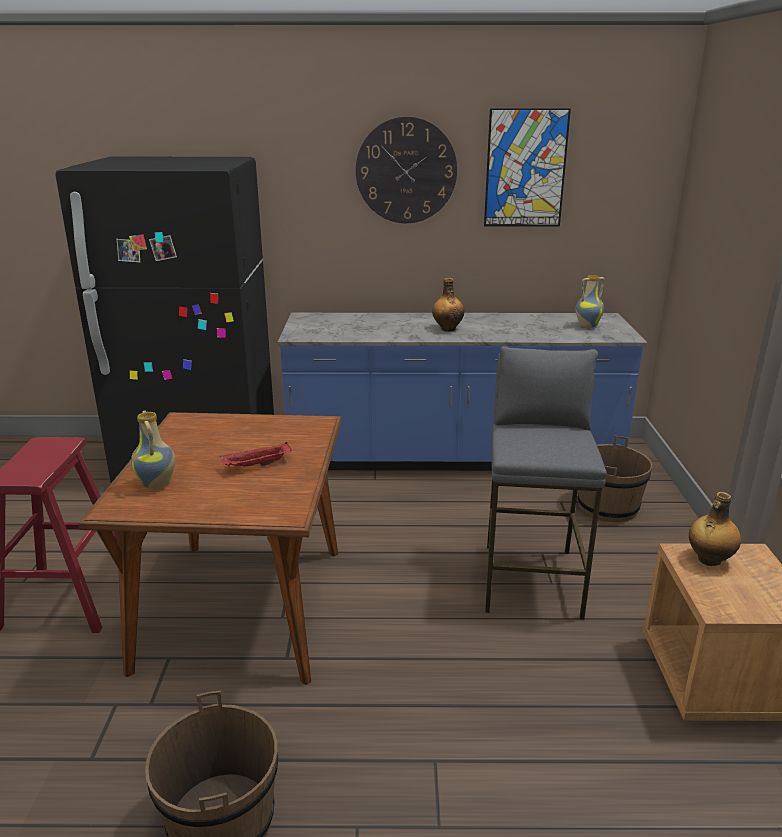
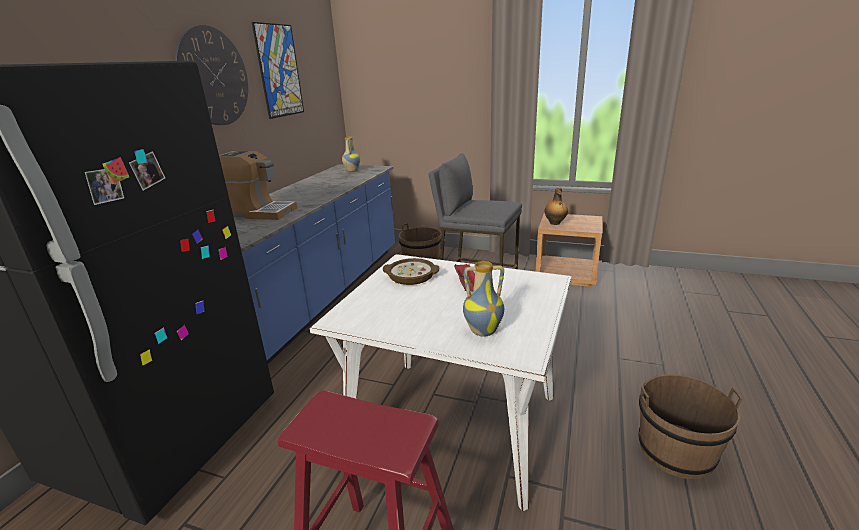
camera: 70 degrees left, 0 degrees up
(243, 606) = (453, 423): brown dining table -> white dining table
(278, 433) = (411, 276): none -> bowl
(377, 323) = (257, 212): none -> coffee machine
(447, 329) = (306, 196): bottle -> none

